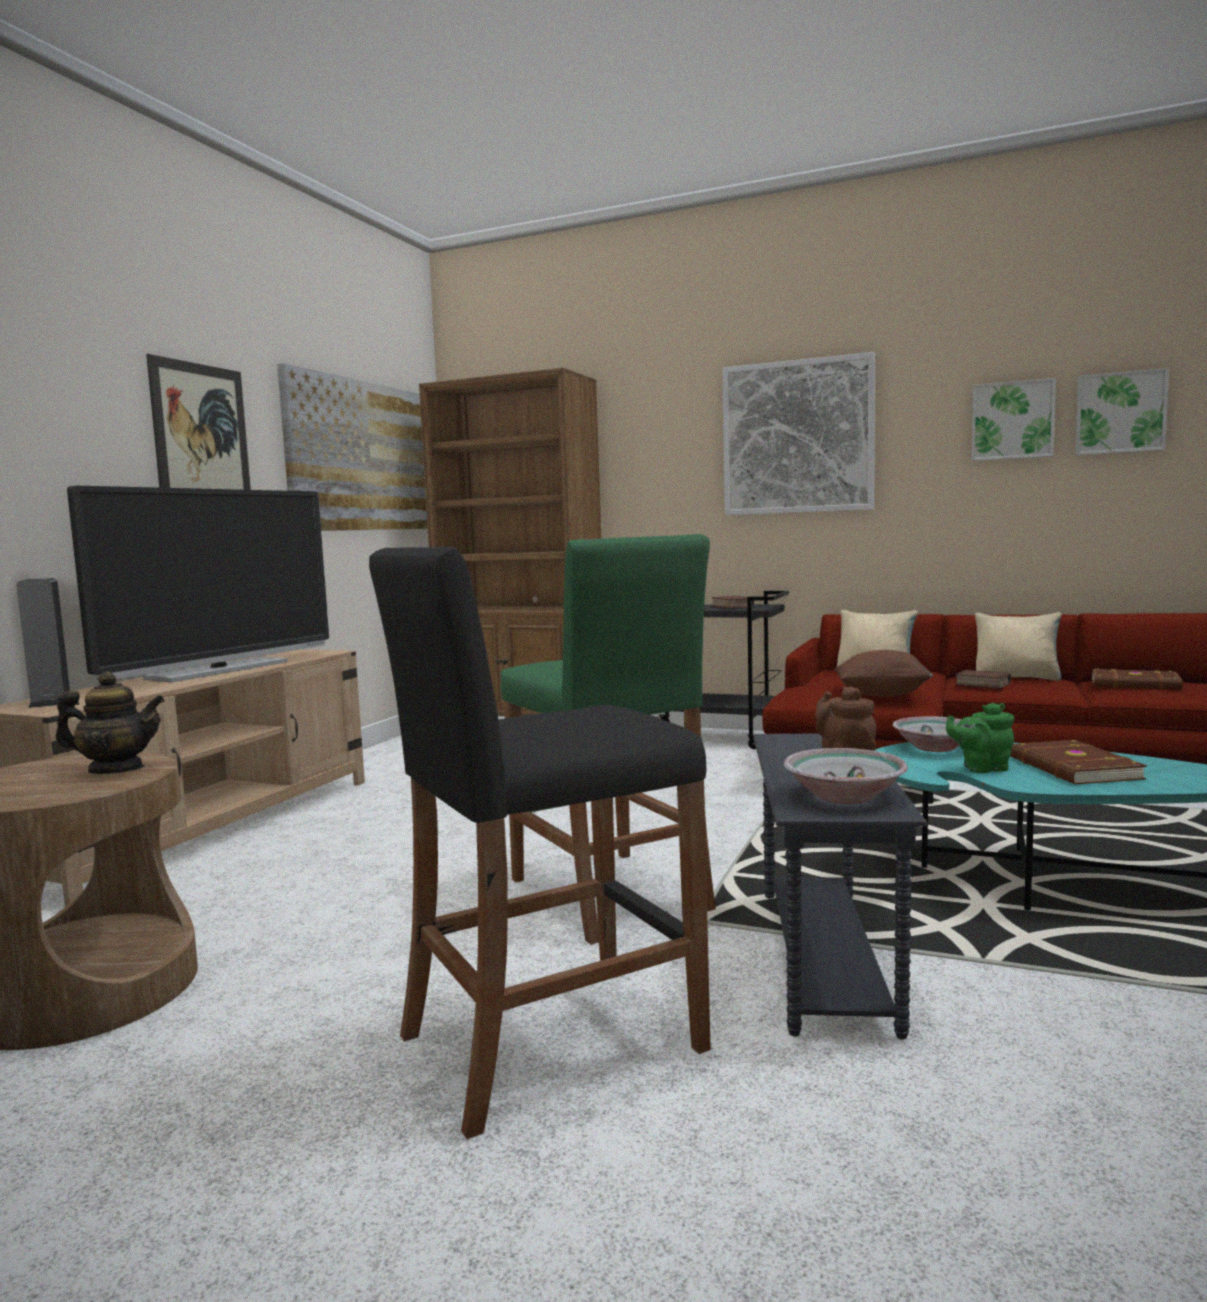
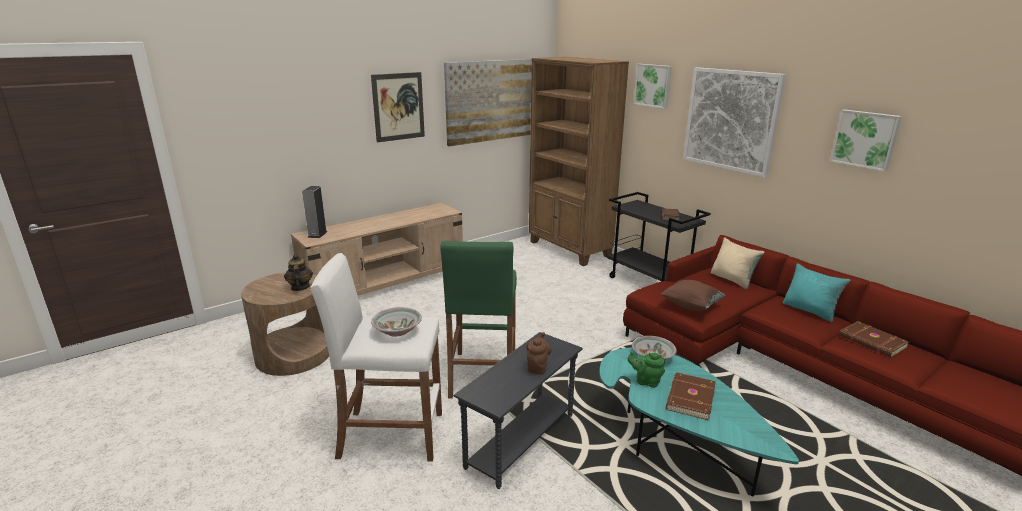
camera: 30 degrees right, 15 degrees up
(116, 770) = (300, 287): teapot -> teapot turned 135 degrees counterclockwise
(219, 670) = (393, 220): television -> none
(549, 1042) = (390, 435): black stool -> white stool
(845, 796) = (498, 390): bowl -> bowl (398, 331)
(981, 684) = (772, 311): book -> none
(1017, 677) = (810, 310): beige pillow -> turquoise pillow
(1120, 413) = (943, 150): picture -> picture (653, 85)

